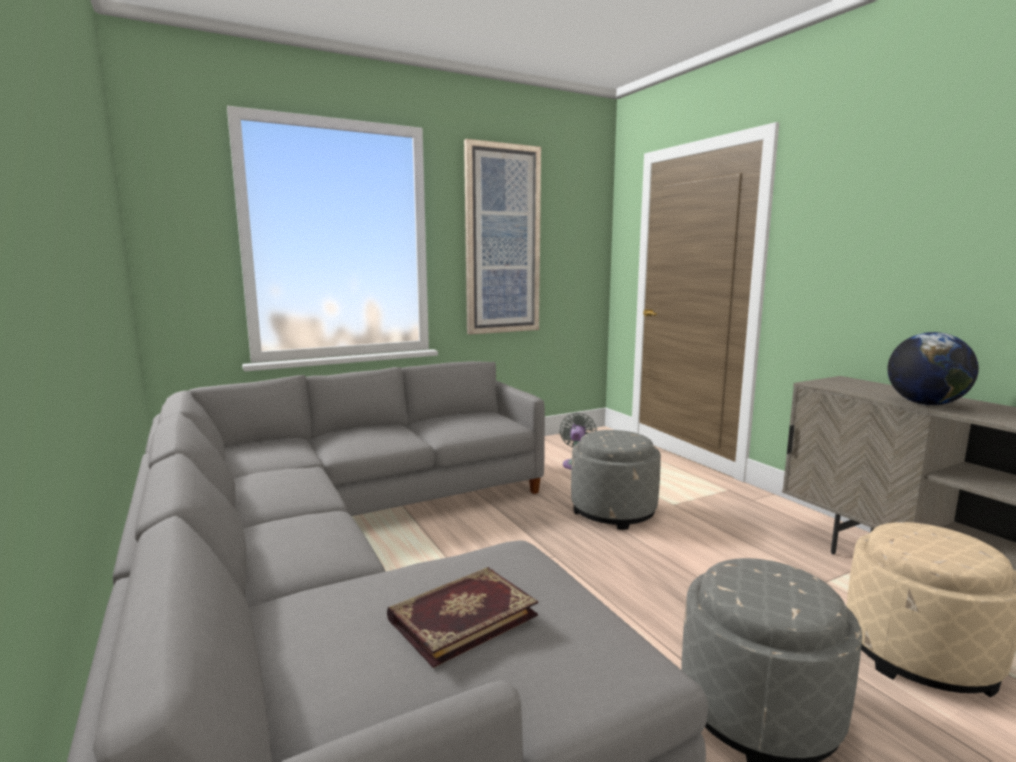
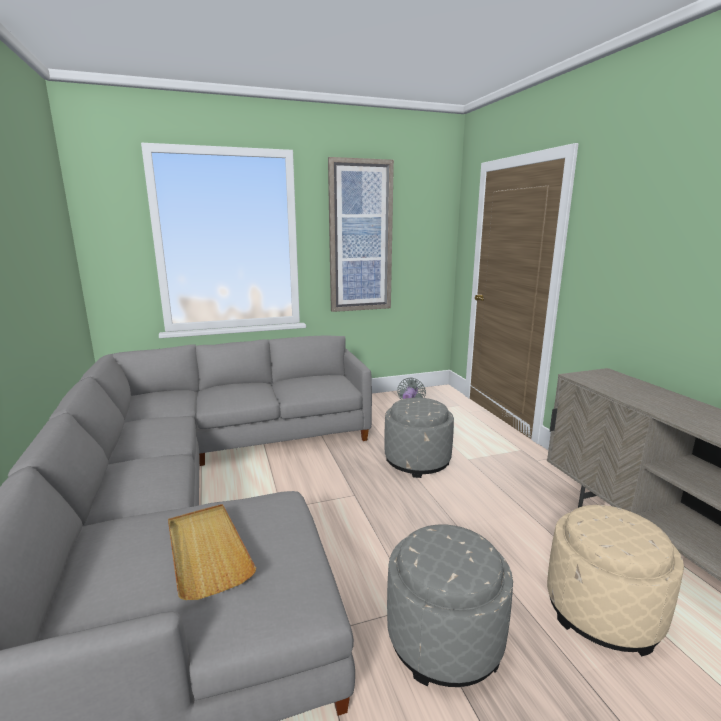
camera: 10 degrees right, 5 degrees up
(461, 616) = (207, 551): book -> beige tray
(925, 404) = (652, 405): globe -> none

